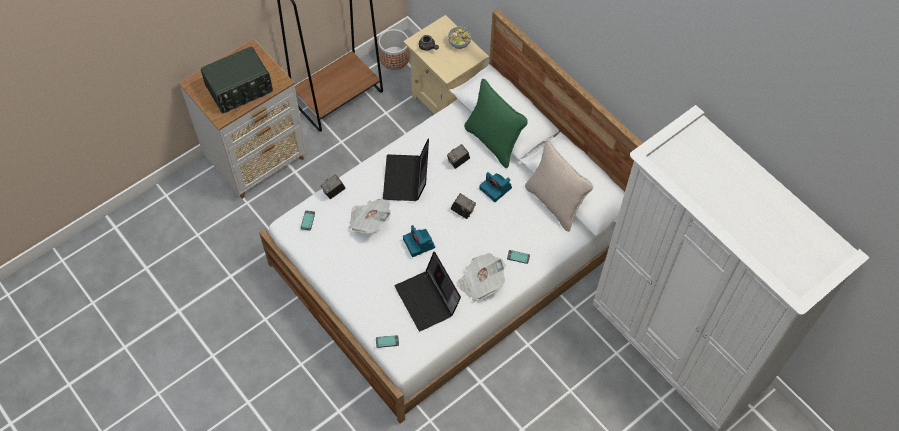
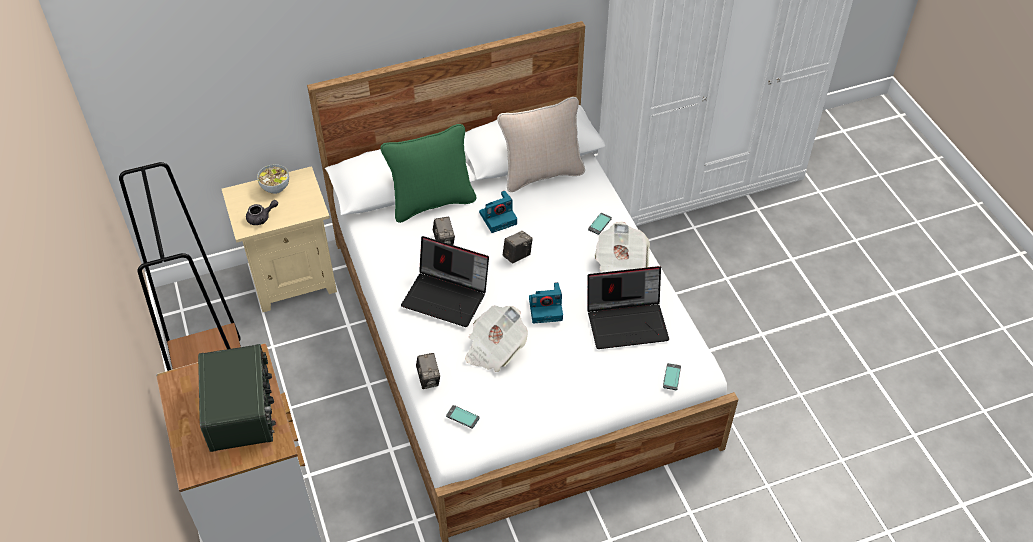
camera: 70 degrees left, 10 degrees down
(394, 58) = (191, 314): planter -> none

